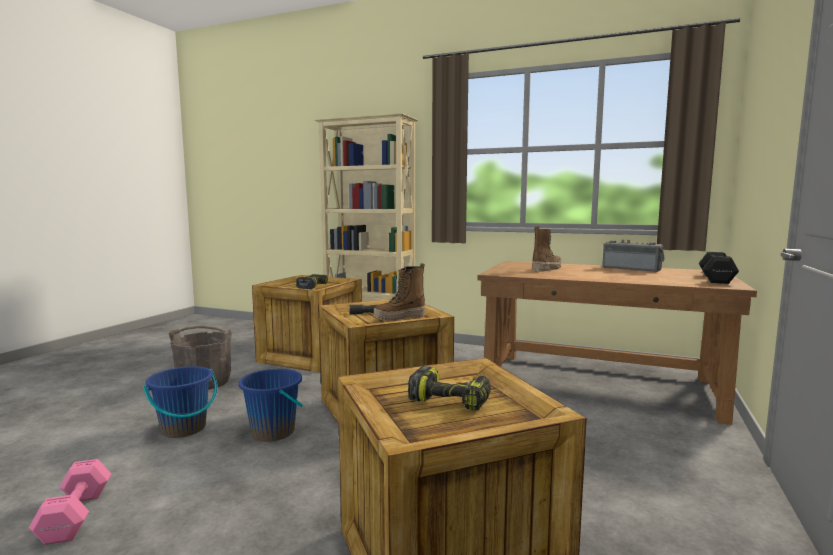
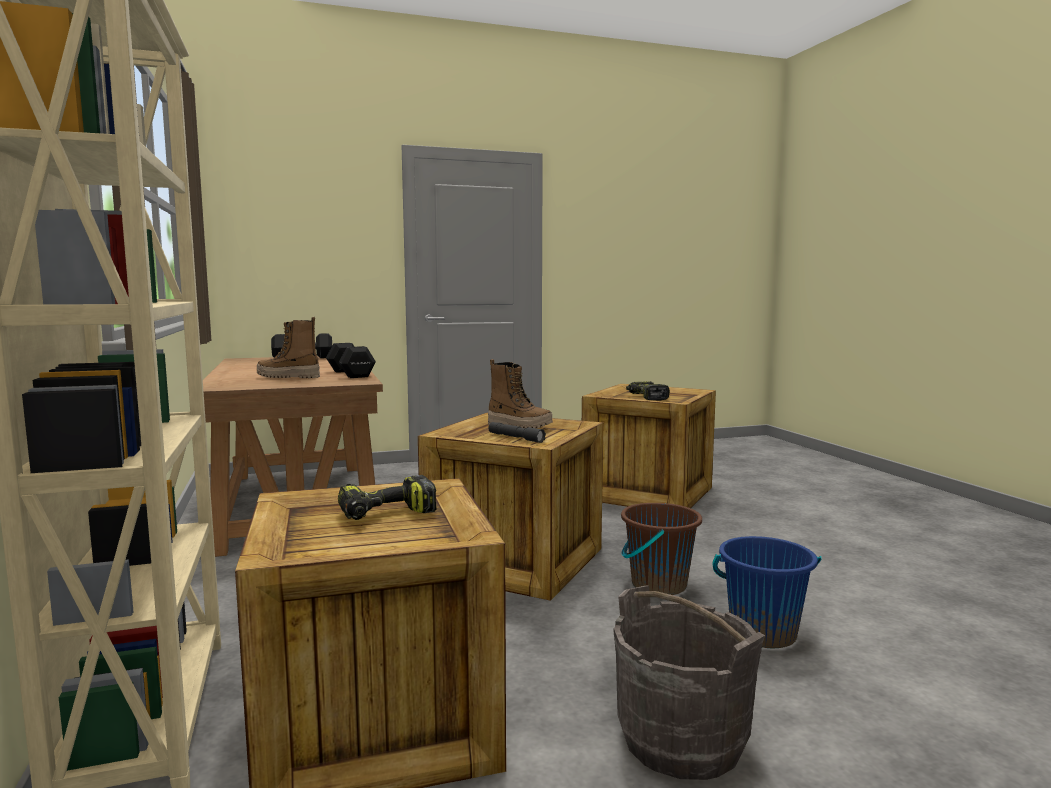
camera: 130 degrees left, 0 degrees up
(73, 517) = (880, 582): pink dumbbell -> none
(273, 432) = (658, 584): blue bucket -> brown bucket
(544, 275) = (350, 374): none -> black dumbbell
(632, 269) = (246, 367): radio -> none

